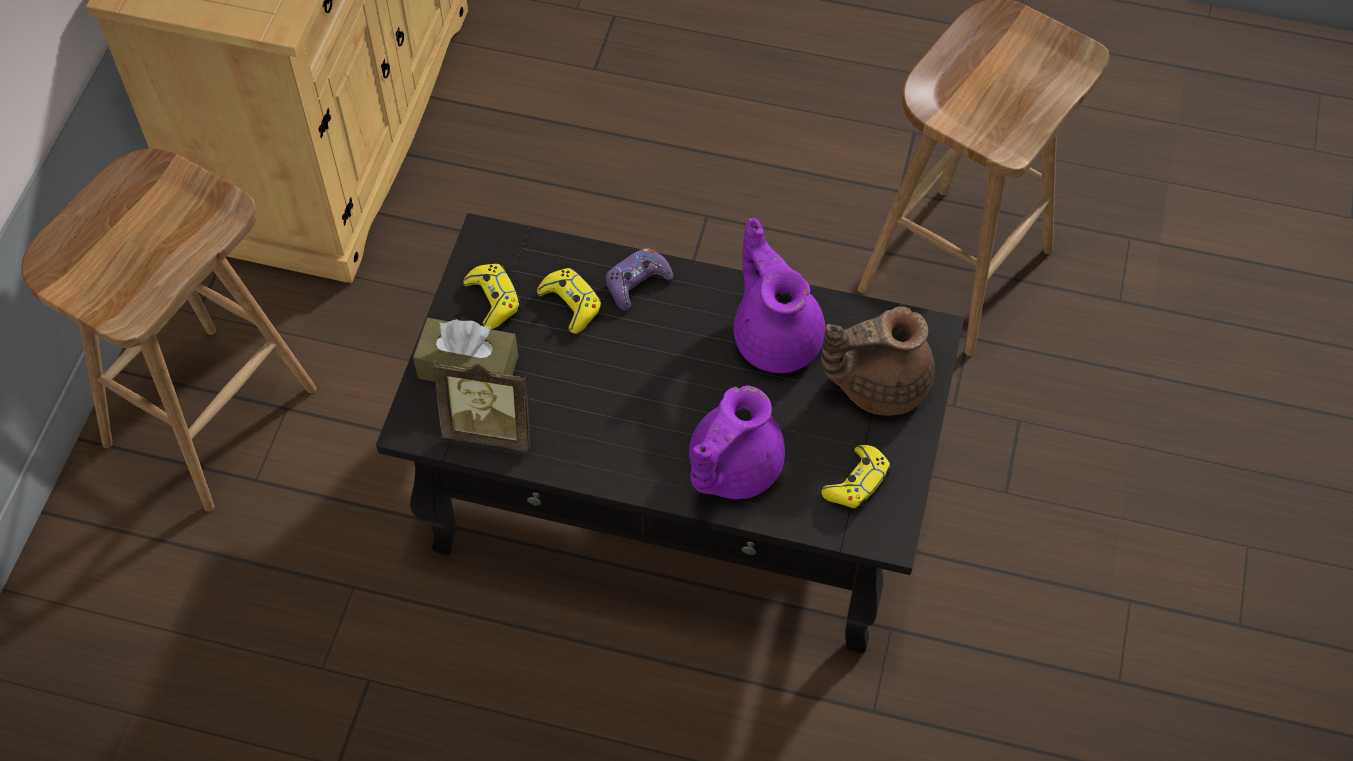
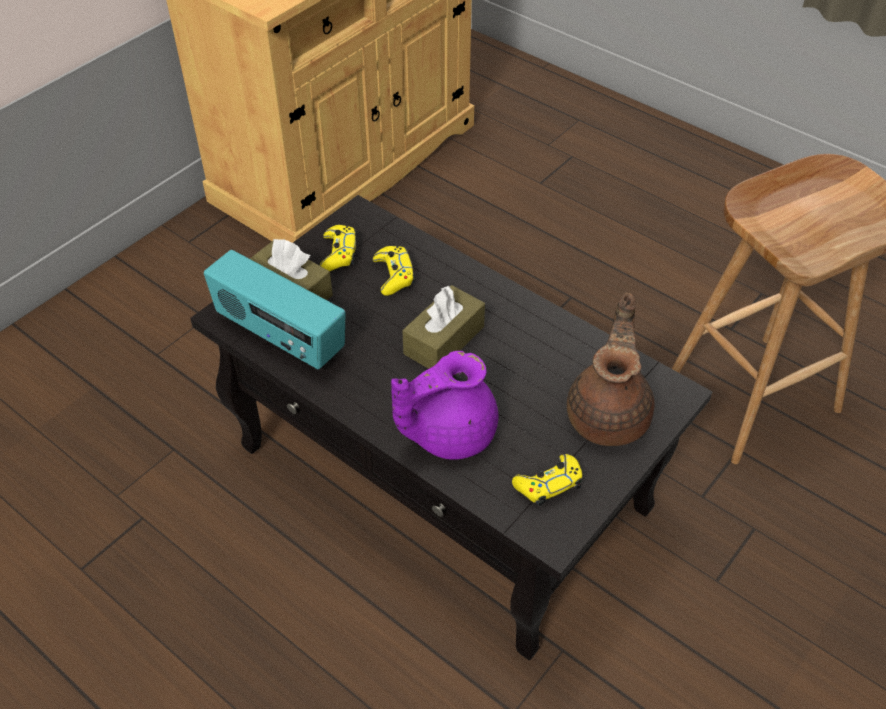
camera: 25 degrees right, 10 degrees down
(210, 413) = (156, 303): brown stool -> none
(491, 428) = (279, 336): picture frame -> radio
(637, 283) = (453, 278): purple game controller -> none
(669, 363) = (444, 340): none -> brown tissue box
(776, 336) = (542, 350): purple teapot -> none
(878, 383) = (609, 414): brown teapot -> brown teapot turned 90 degrees clockwise

